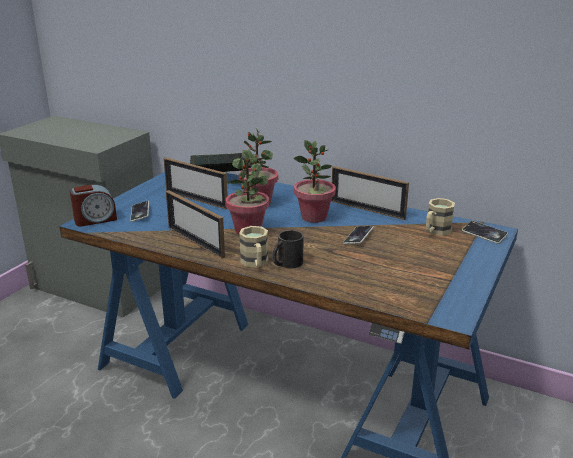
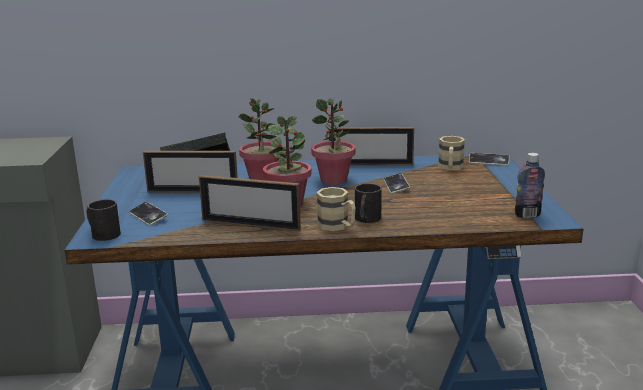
camera: 30 degrees left, 5 degrees down
(95, 219) = (102, 233): alarm clock -> black mug
(434, 303) = (527, 215): none -> bottle

